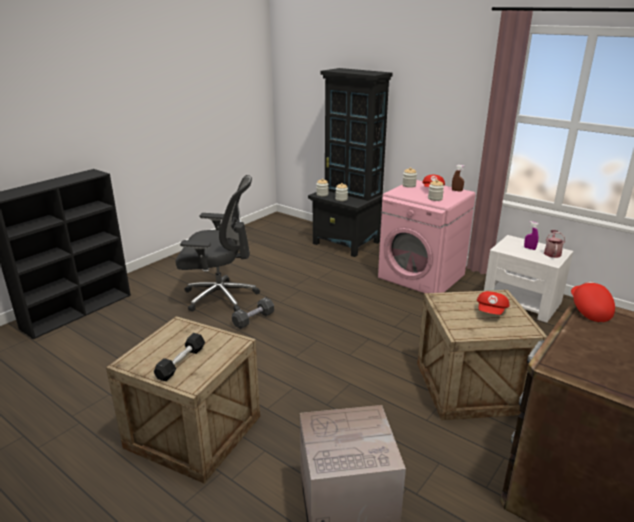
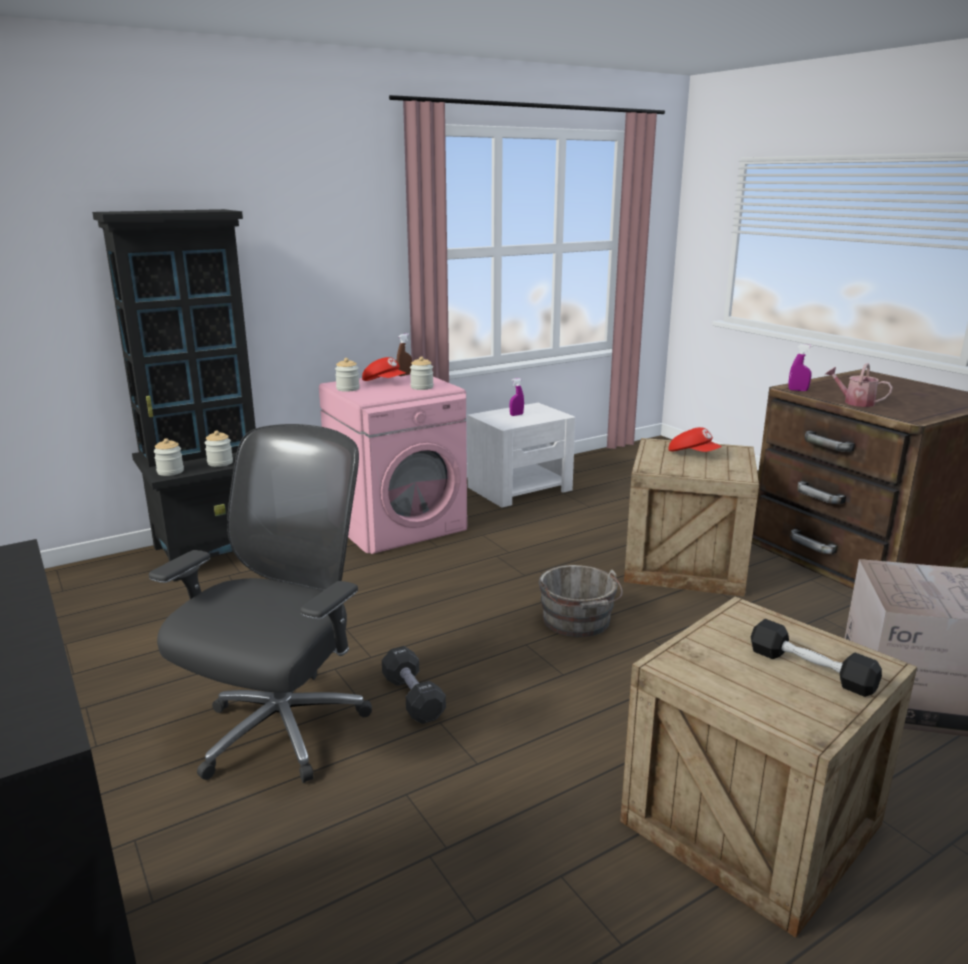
camera: 70 degrees left, 5 degrees down
(352, 353) = (578, 622): none -> grey bucket
(552, 253) = (536, 410): watering can -> watering can (854, 402)
(588, 310) = (798, 390): red cap -> purple spray bottle

